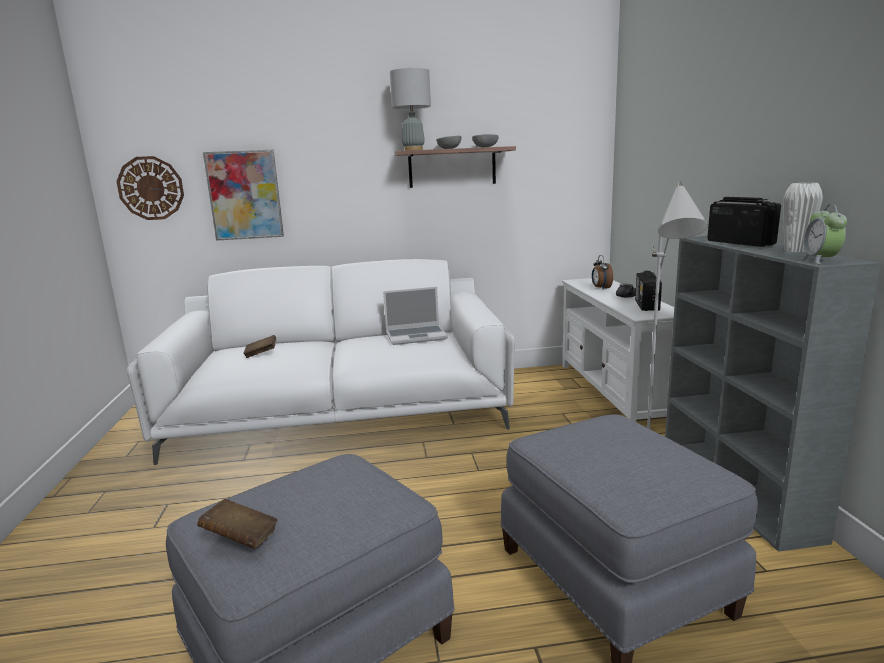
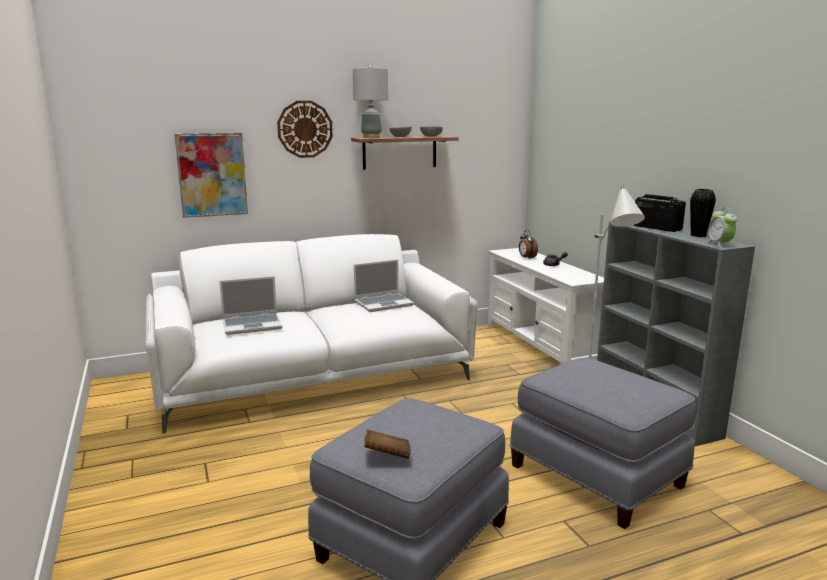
camera: 15 degrees left, 0 degrees up
(151, 188) = (119, 167): wall clock -> wall clock (305, 129)
(261, 354) = (253, 325): brown book -> laptop
(647, 306) = (573, 273): radio -> none
(795, 250) = (698, 235): white vase -> black vase

